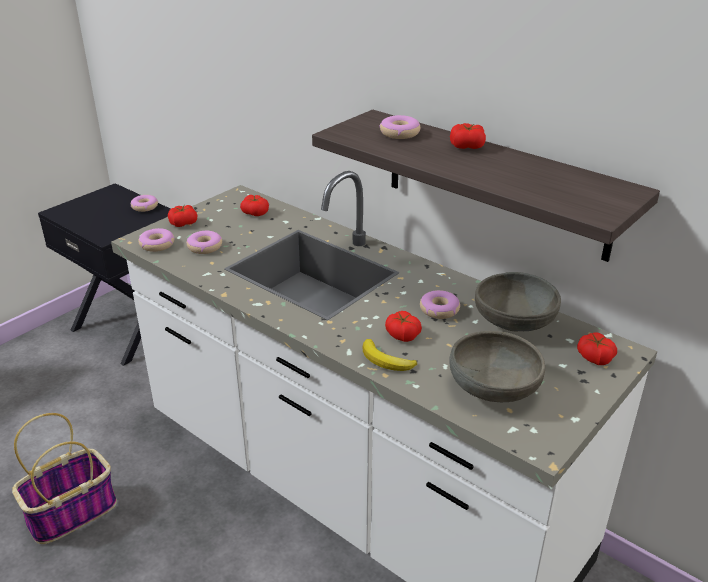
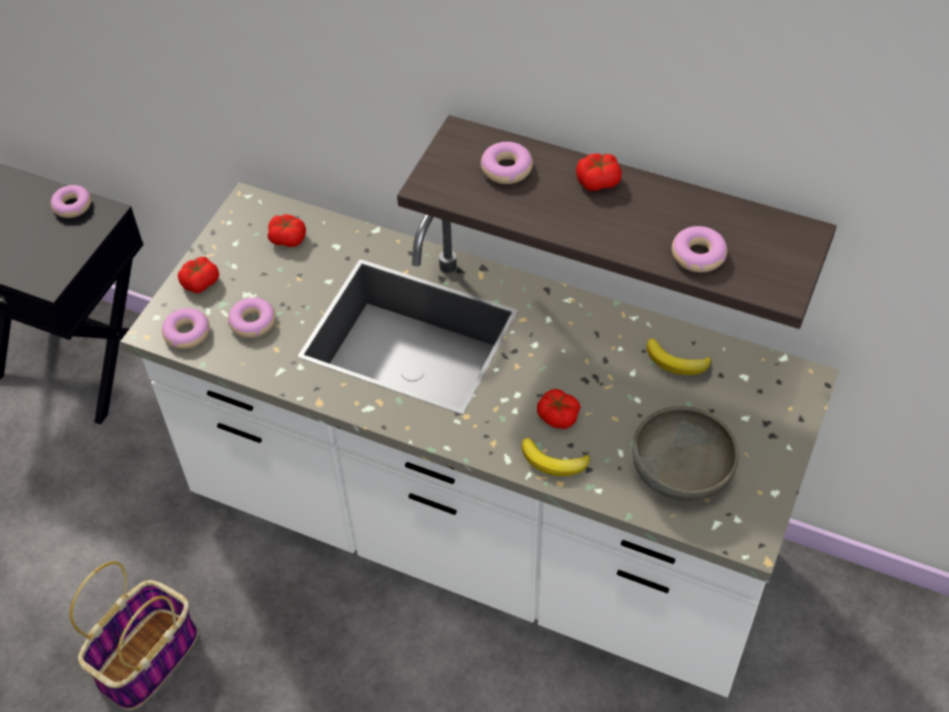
camera: 15 degrees left, 20 degrees up
(439, 310) = (586, 364): donut -> donut (698, 255)
(514, 321) = (676, 362): grey bowl -> banana
(594, 357) = (776, 397): tomato -> none

